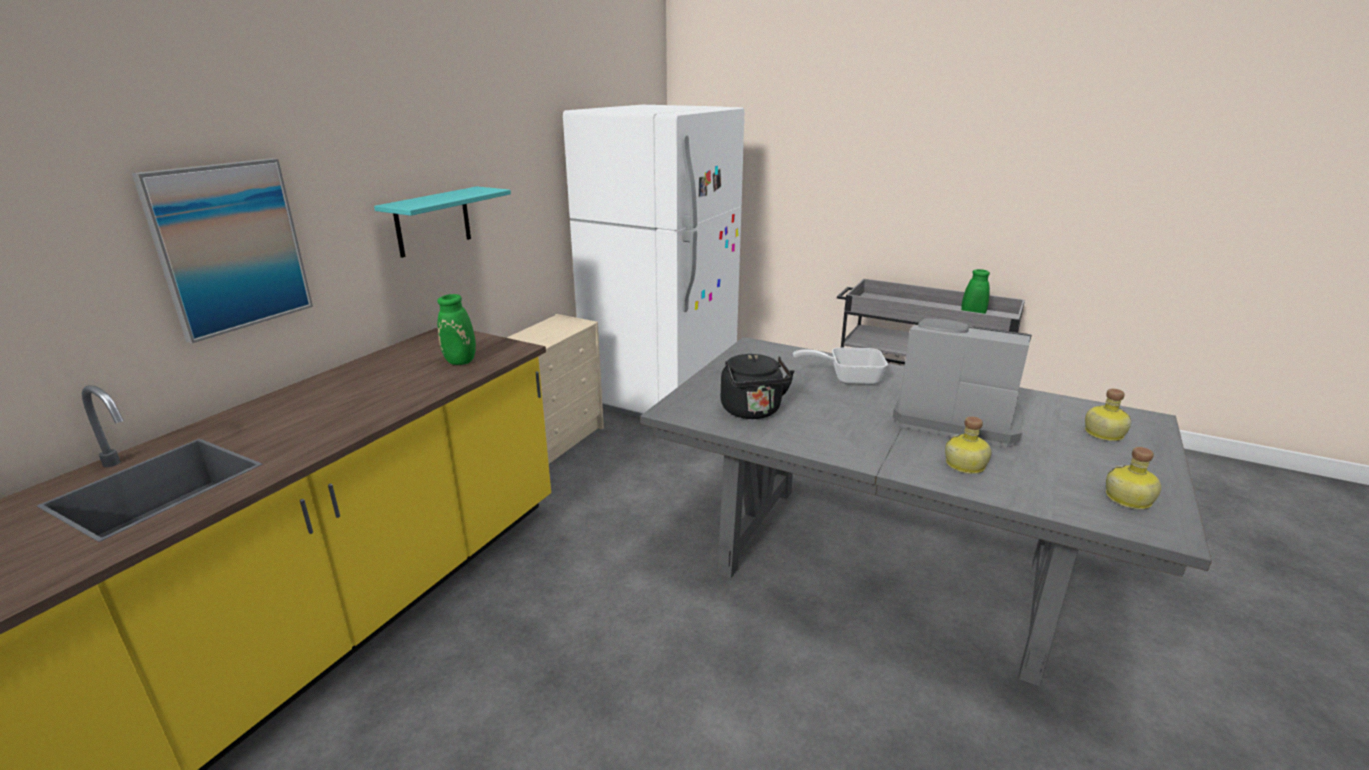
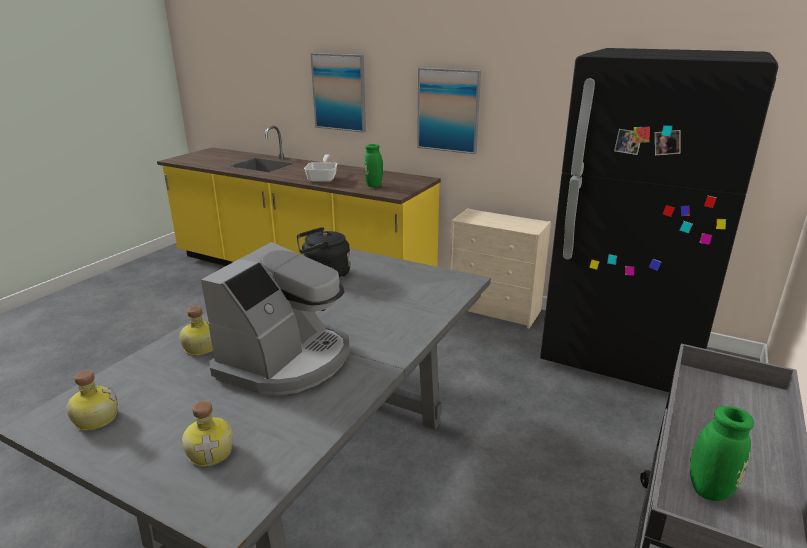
camera: 90 degrees right, 0 degrees up
(433, 221) = (448, 110): turquoise shelf -> picture
(662, 392) = (621, 355): white fridge -> black fridge
(848, 378) = (385, 318): frying pan -> frying pan (323, 178)

